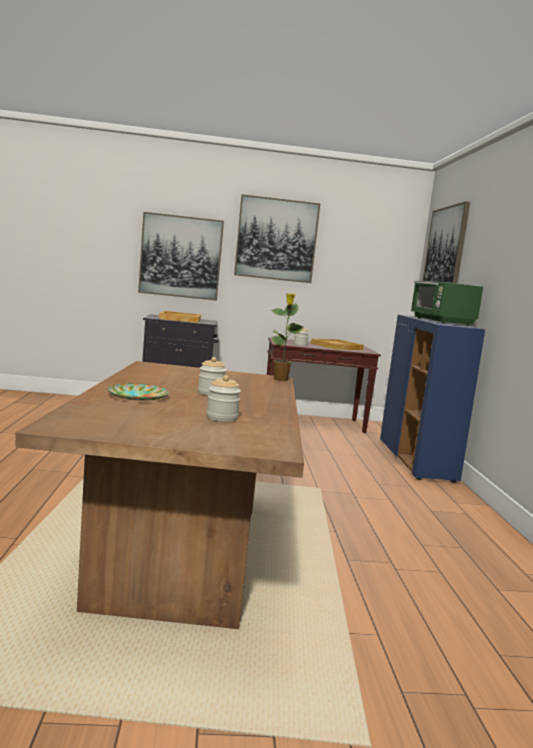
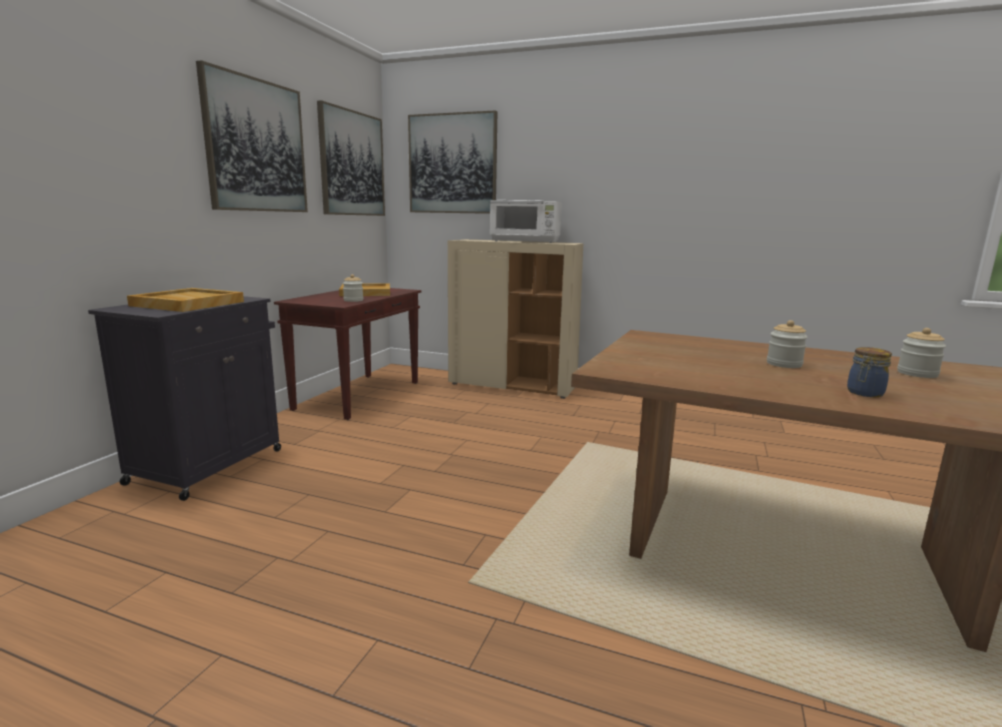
camera: 65 degrees left, 5 degrees up
(137, 396) = (864, 393): plate -> jar
(181, 257) = (117, 180): picture -> picture (352, 164)
(280, 379) = (655, 334): potted plant -> none
(416, 461) = (513, 386): blue cabinet -> beige cabinet
(441, 321) = (526, 241): green microwave -> white microwave

